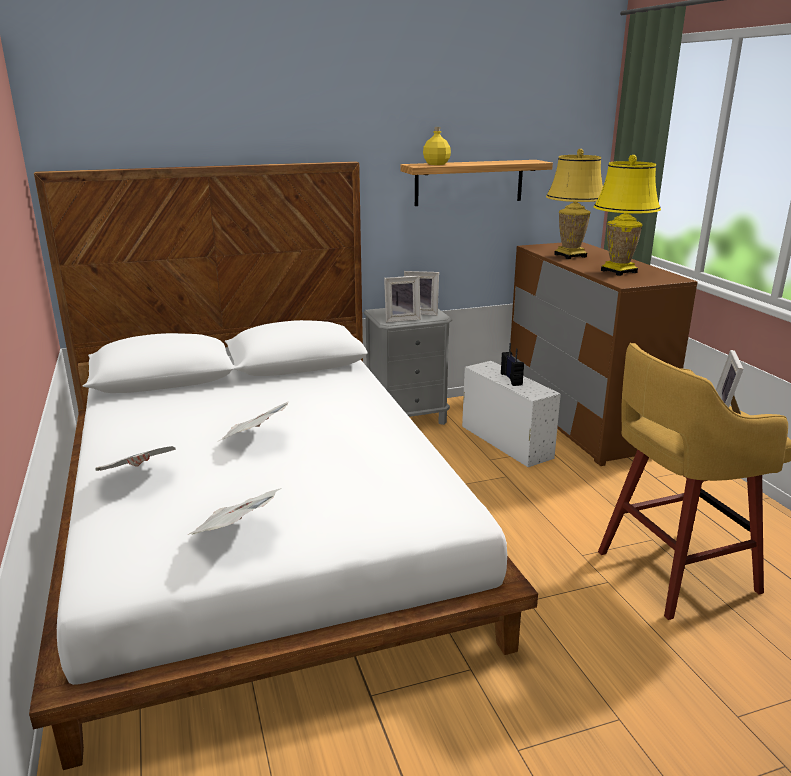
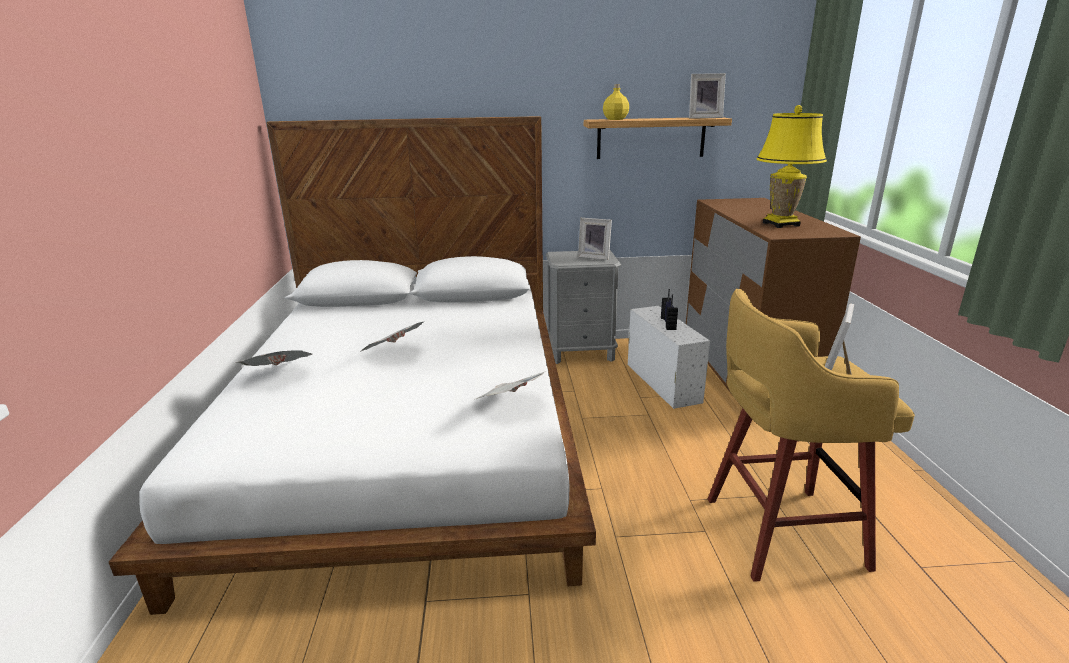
camera: 15 degrees right, 0 degrees up
(236, 533) = (321, 432): newspaper -> newspaper (511, 403)
(401, 319) = (573, 261): picture frame -> picture frame (704, 118)
(570, 256) = (742, 209): yellow table lamp -> none

